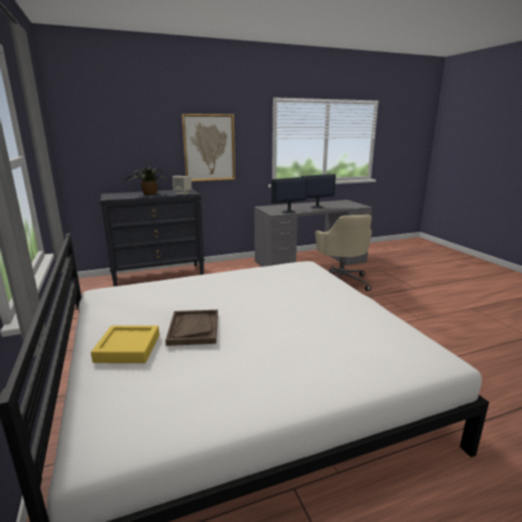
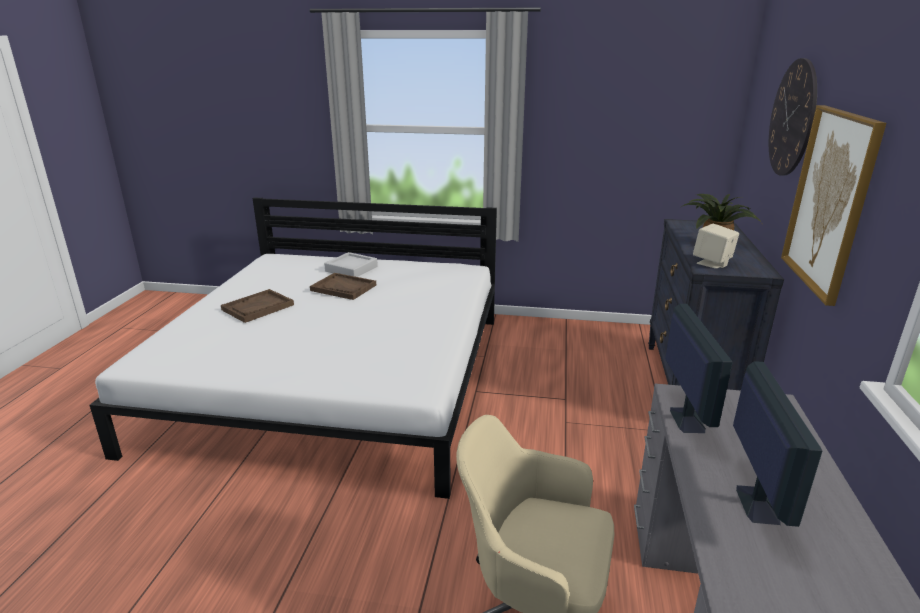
camera: 120 degrees right, 5 degrees up
(128, 348) = (351, 269): yellow tray -> grey tray
(148, 123) = (792, 118): none -> wall clock
(282, 356) = (258, 307): none -> brown tray

